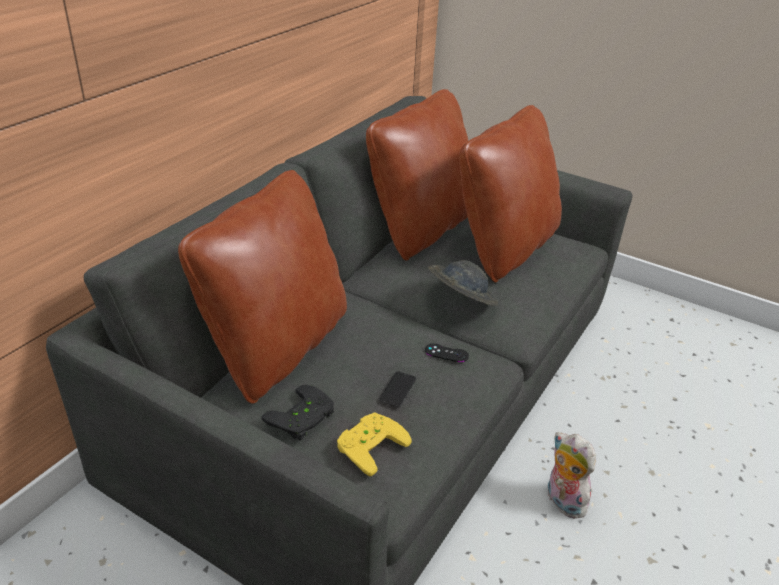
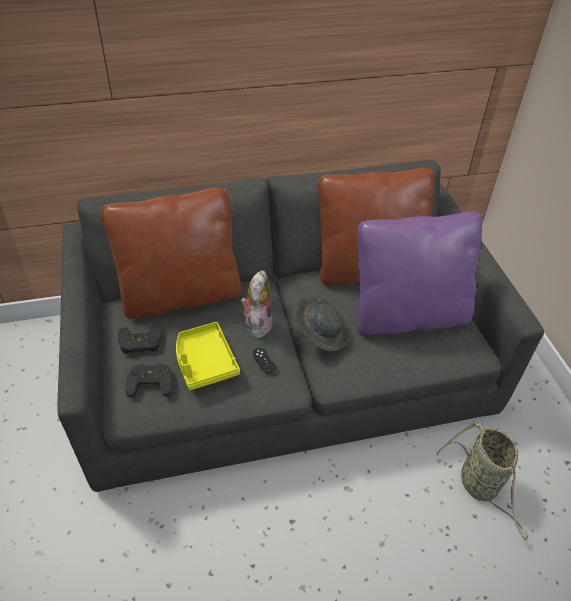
camera: 45 degrees right, 10 degrees up
(369, 444) = (151, 380): yellow game controller -> black game controller
(398, 390) = (204, 362): phone -> yellow tray
(504, 248) = (408, 316): brown pillow -> purple pillow
(562, 501) = (297, 509): plush toy -> plush toy (257, 324)
(650, 375) = (480, 486): none -> basket

